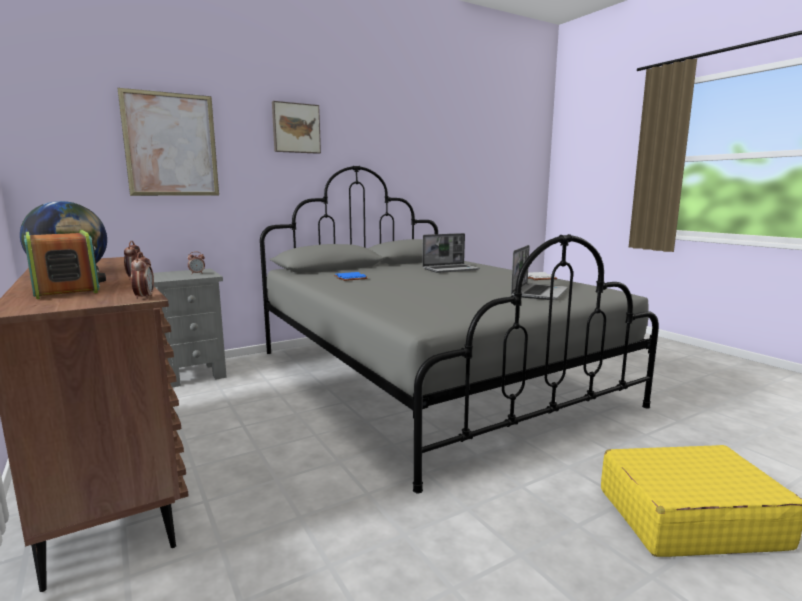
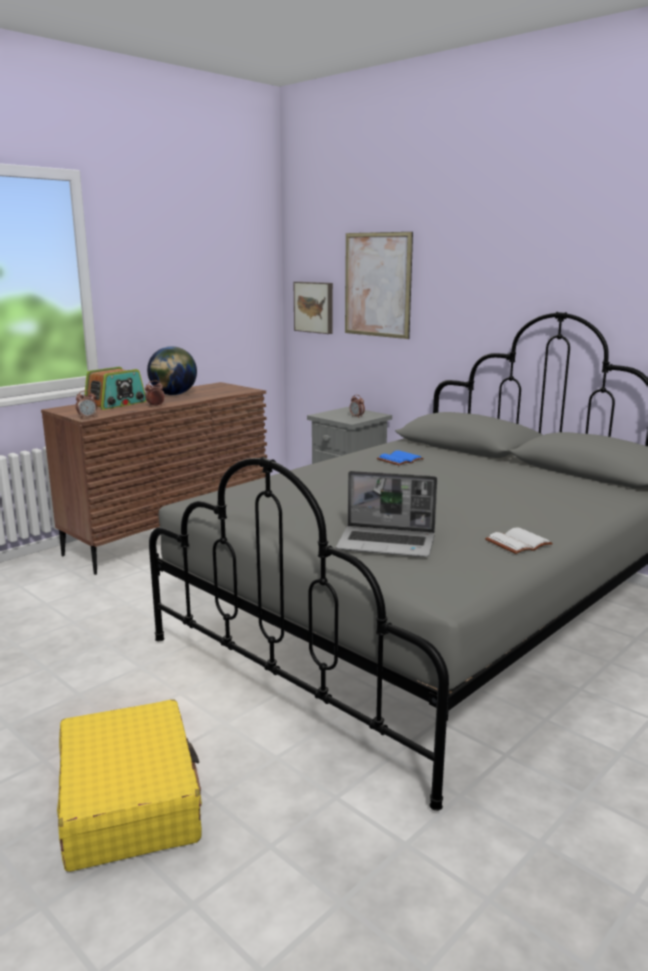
camera: 75 degrees right, 5 degrees up
(296, 128) = (494, 261): picture -> picture (314, 307)
(451, 269) = (528, 493): laptop -> none

